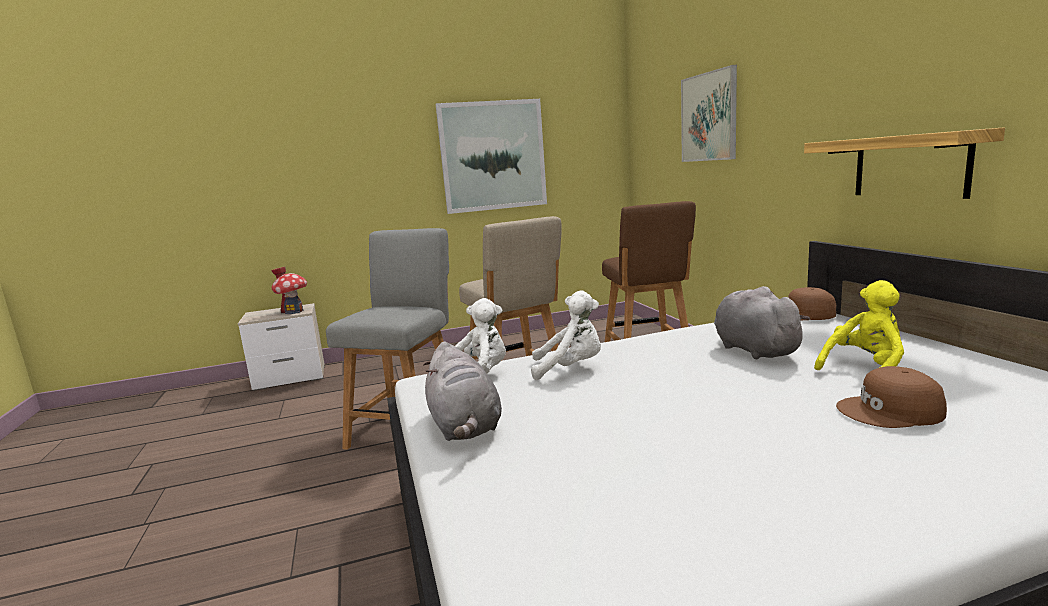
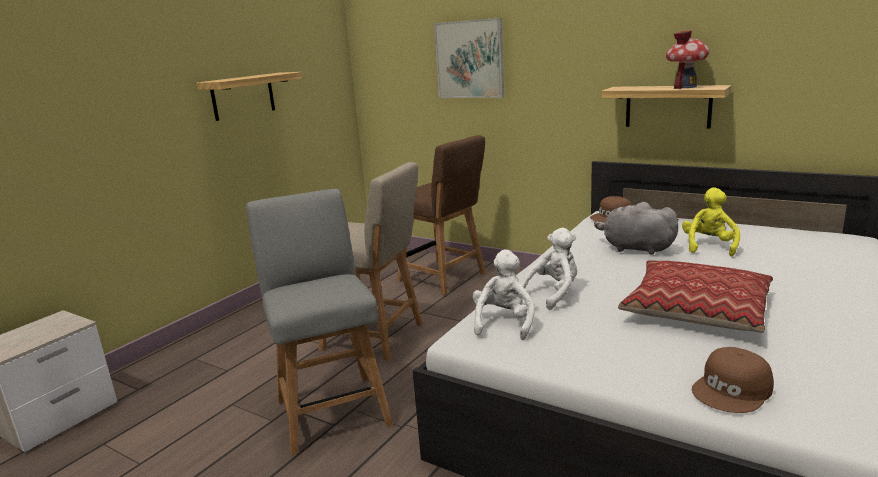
camera: 40 degrees left, 5 degrees up
(294, 311) = (60, 327): toy house -> toy house (685, 87)
(464, 427) = (582, 358): grey plush toy -> none
(493, 156) = (243, 96): picture -> shelf
(676, 427) = (696, 309): none -> pillow
(891, 411) = (761, 266): brown cap -> brown cap (733, 390)

